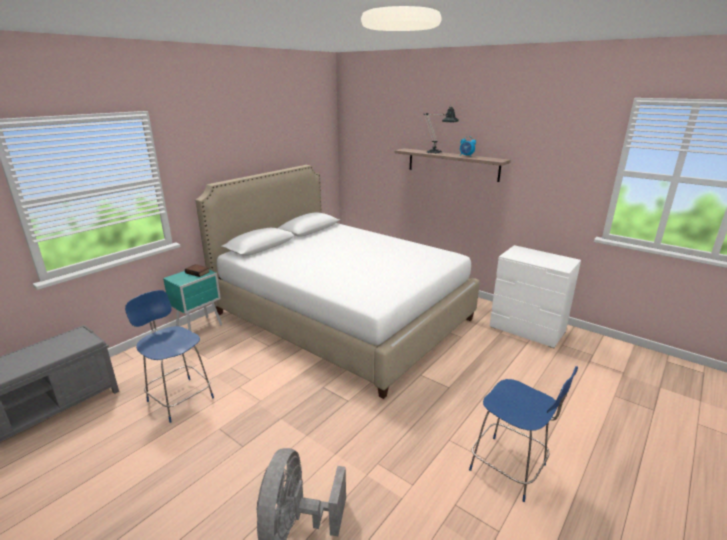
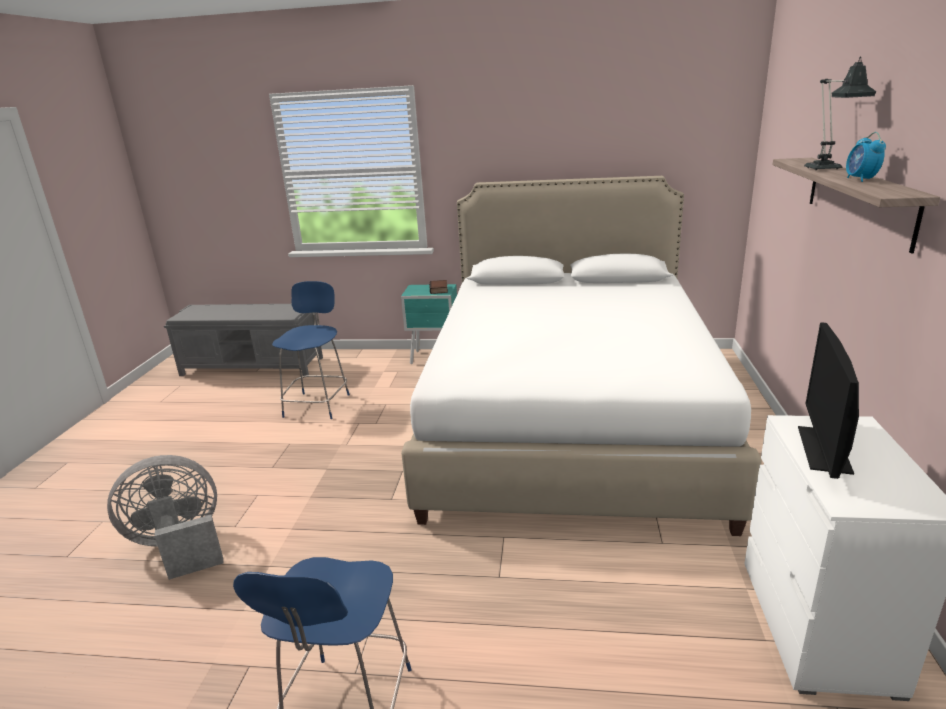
camera: 60 degrees right, 0 degrees up
(529, 258) = (824, 449): none -> monitor

